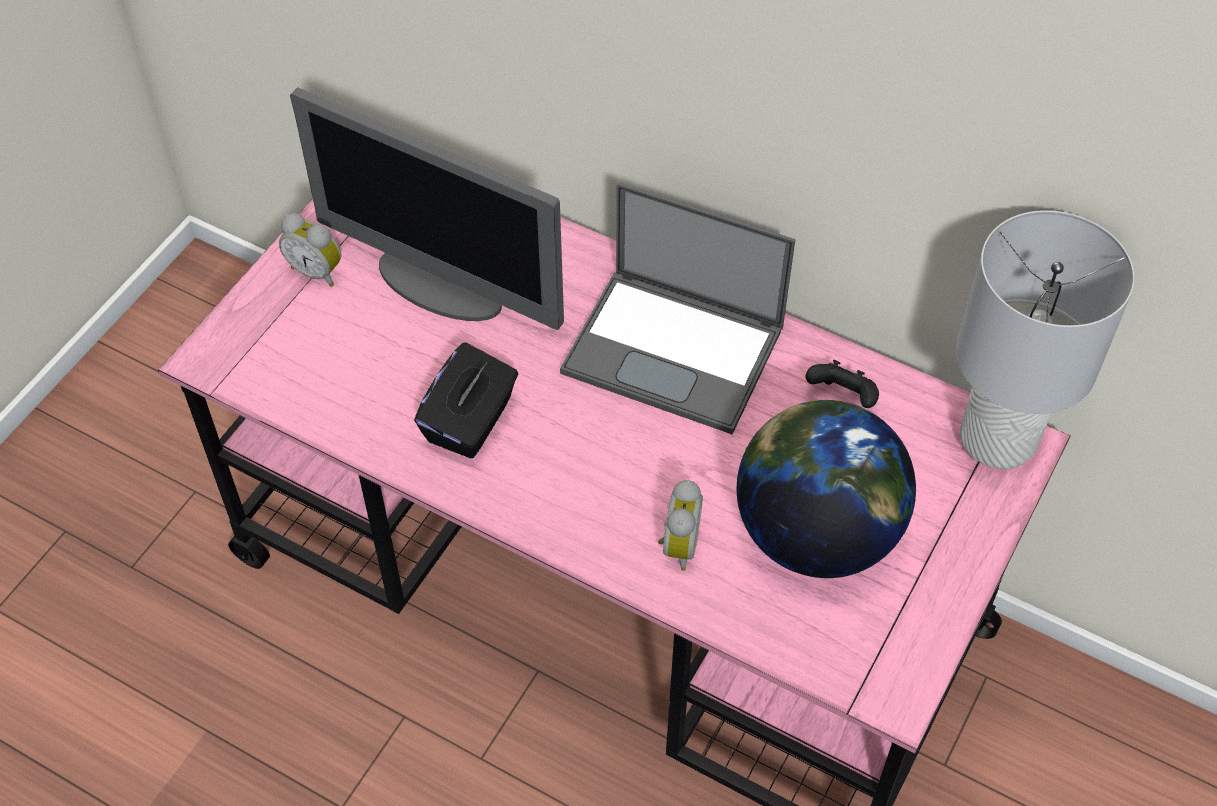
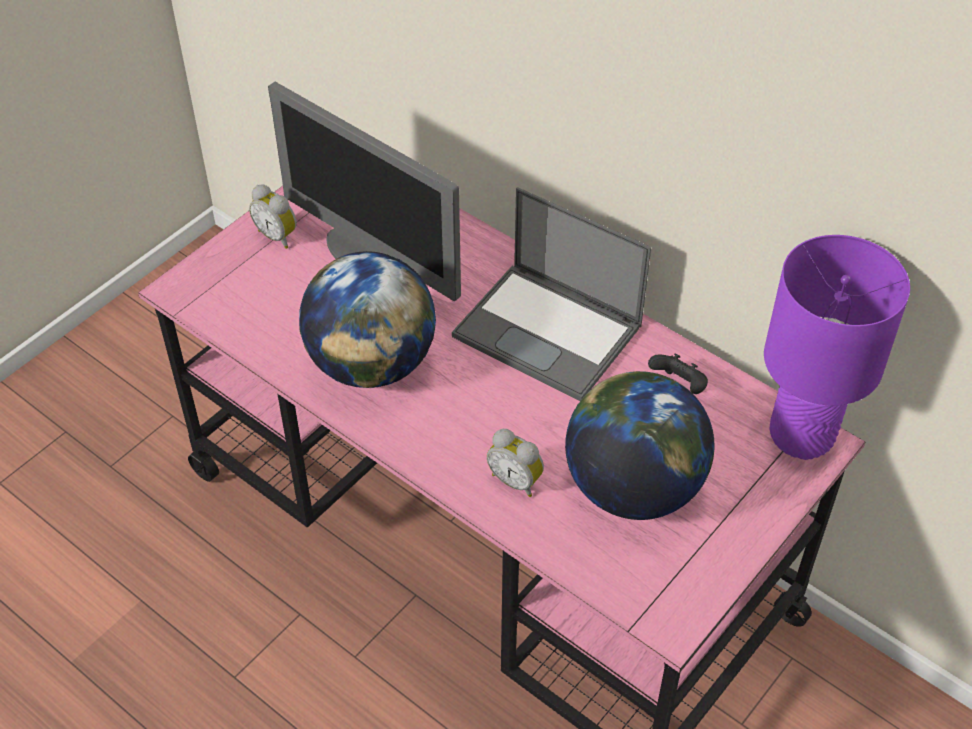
camera: 10 degrees right, 5 degrees down
(471, 422) = (372, 363): black tissue box -> globe
(677, 545) = (516, 480): alarm clock -> alarm clock turned 105 degrees clockwise
(996, 442) = (800, 438): grey table lamp -> purple table lamp

